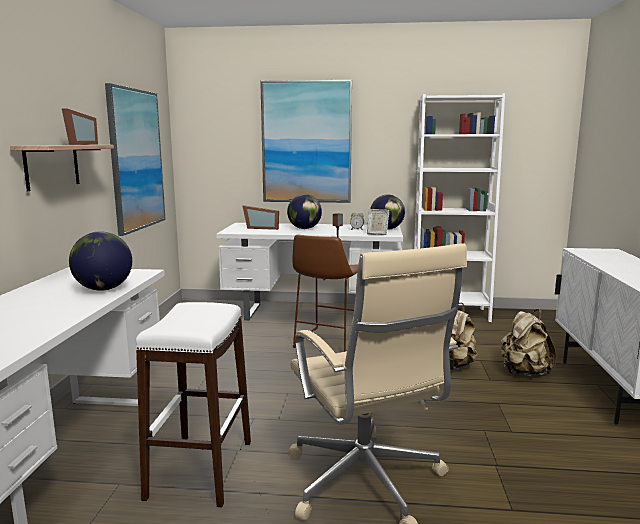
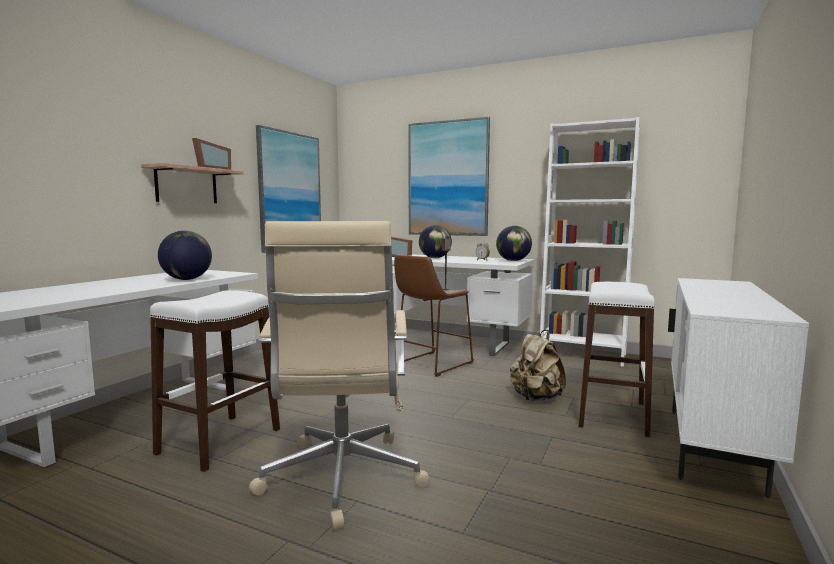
camera: 20 degrees right, 5 degrees down
(377, 234) = (495, 263): picture frame -> none
(523, 372) = (613, 414): beige backpack -> white stool

